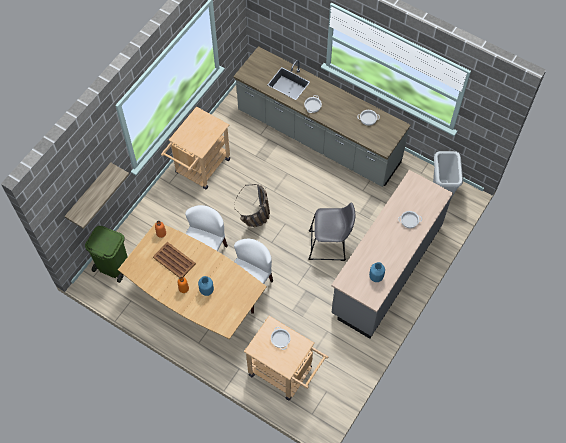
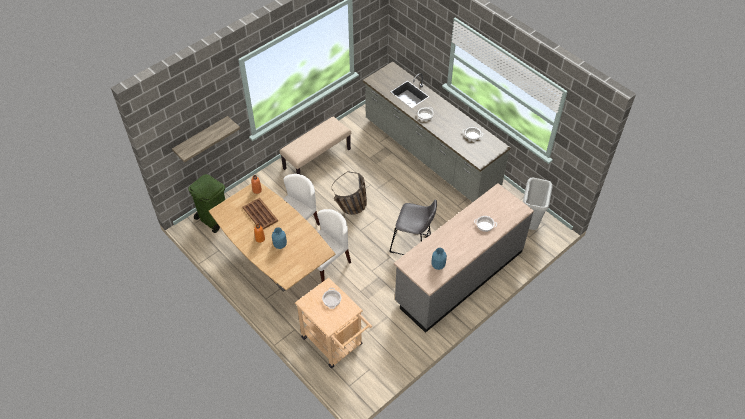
camera: 15 degrees right, 10 degrees down
(200, 169) = (317, 158): beige cart -> beige bench

